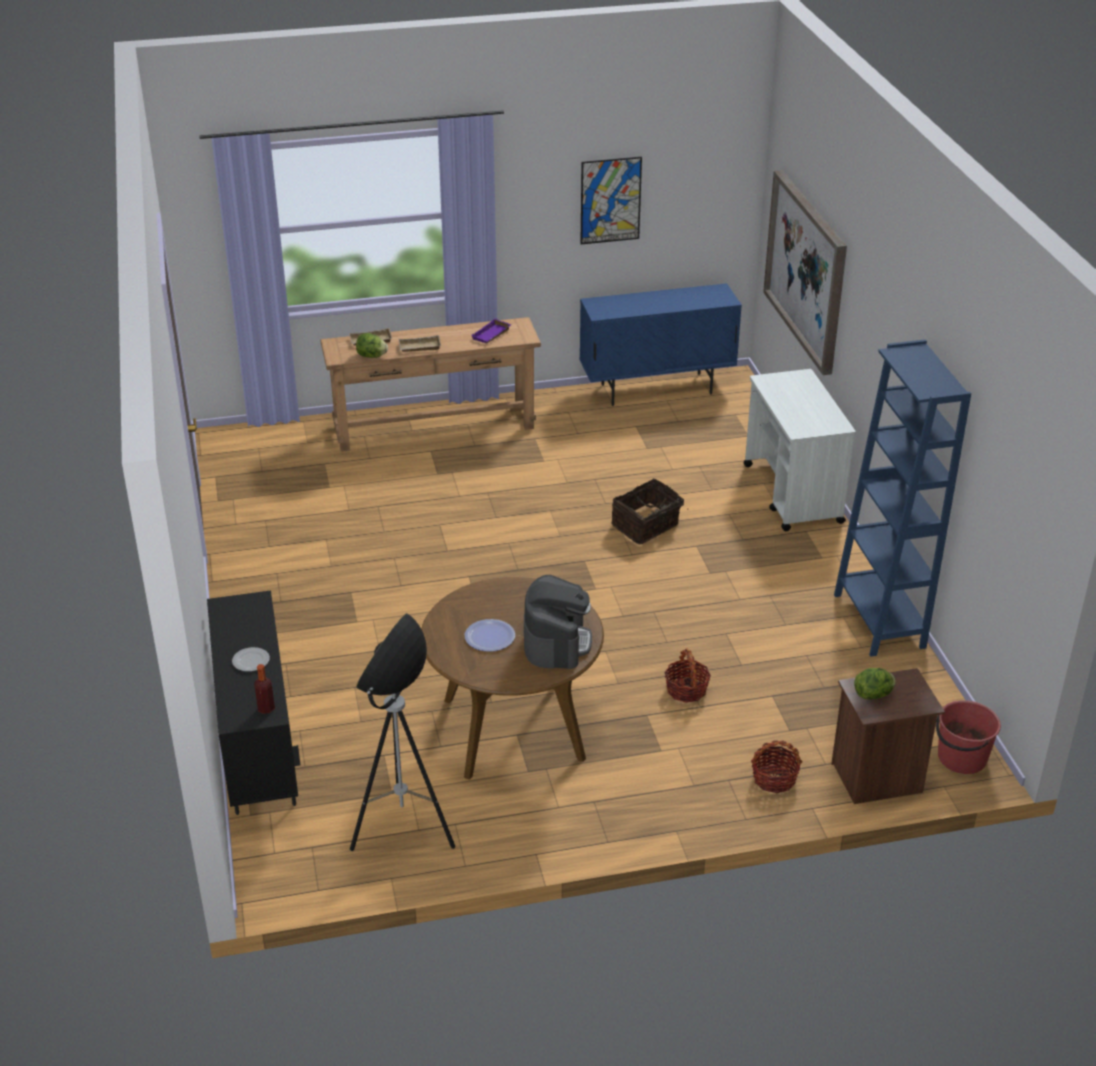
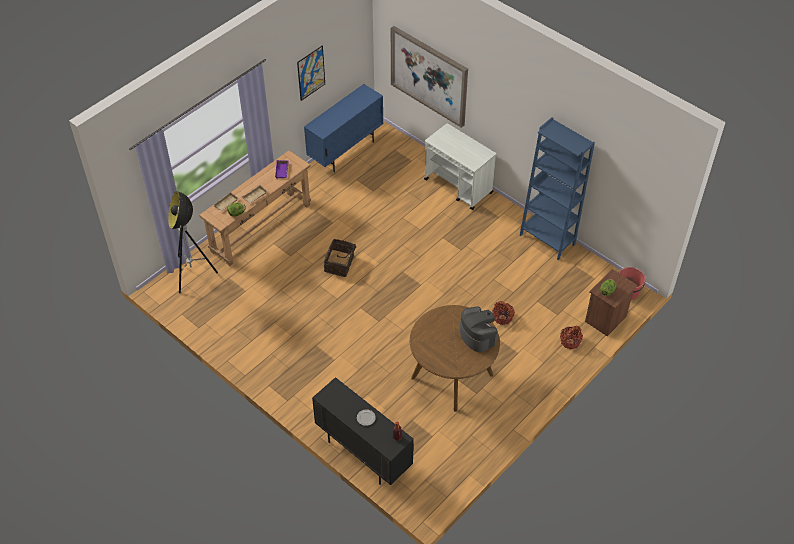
camera: 35 degrees left, 15 degrees up
(404, 830) = (454, 450): floor lamp -> floor lamp (193, 276)
(489, 636) = (448, 348): plate -> none
(646, 526) = (412, 237): basket -> basket (340, 264)

